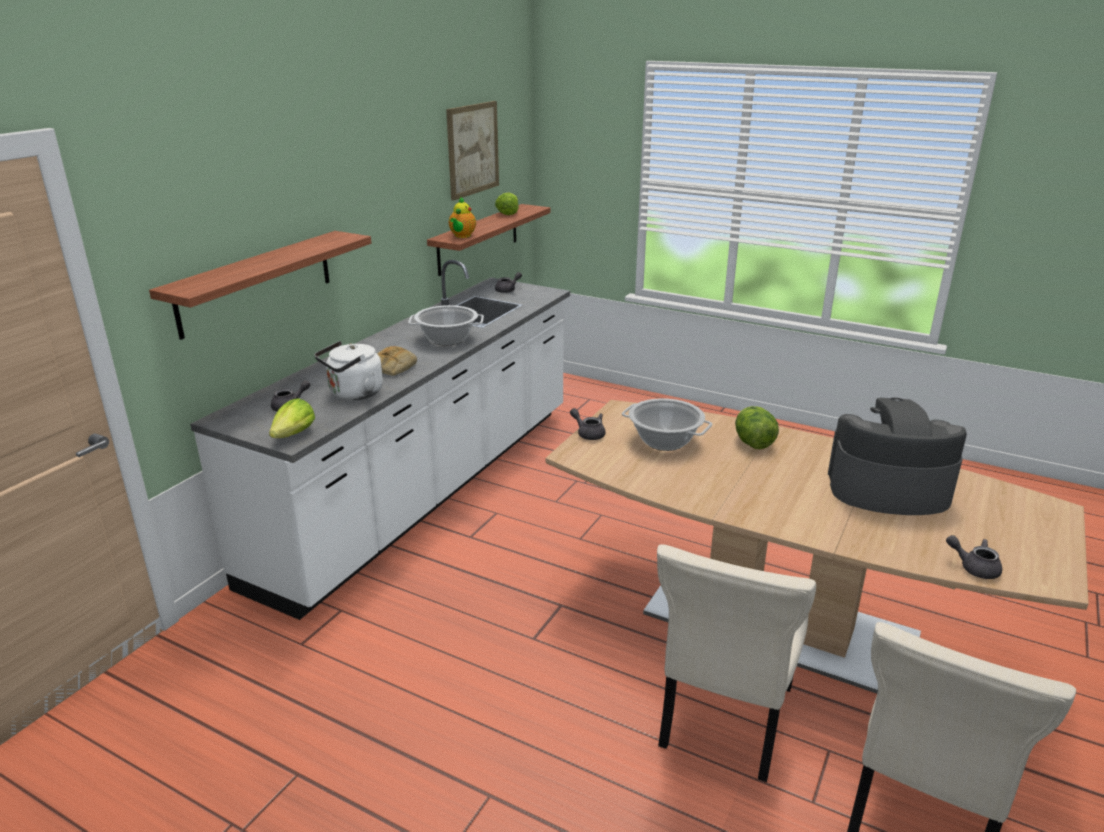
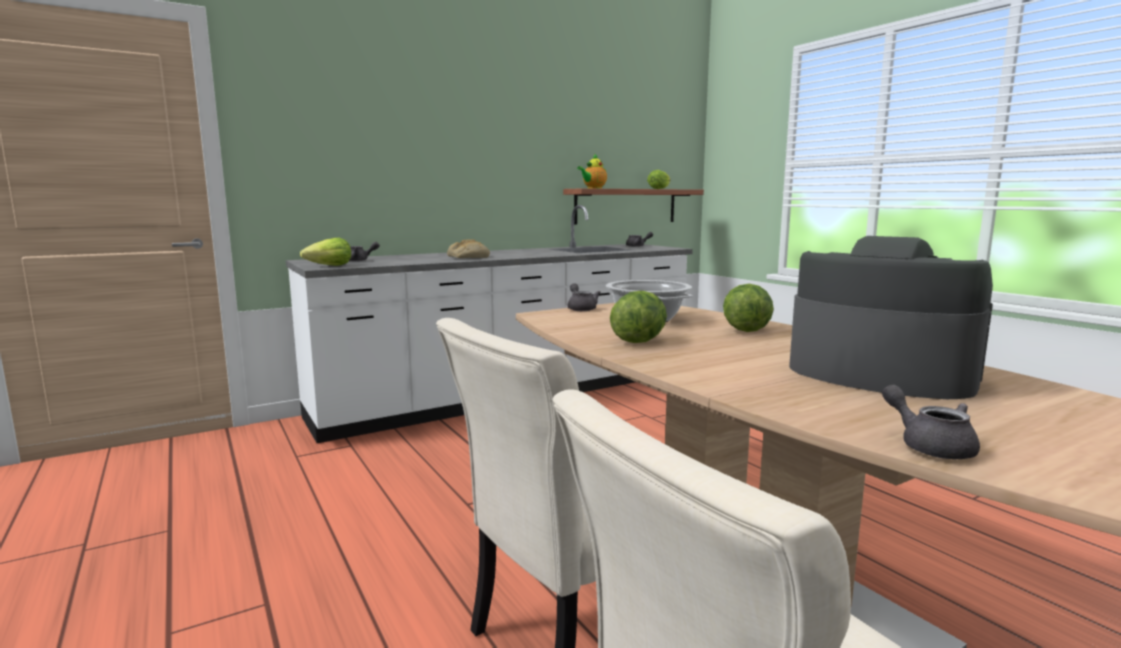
camera: 30 degrees right, 15 degrees down
(256, 282) = (372, 170): shelf -> none
(353, 394) = (412, 261): white kettle -> none
(447, 339) = (538, 254): cooking pot -> none
(473, 149) = (625, 127): picture -> none
(706, 485) = (639, 341): none -> lettuce

